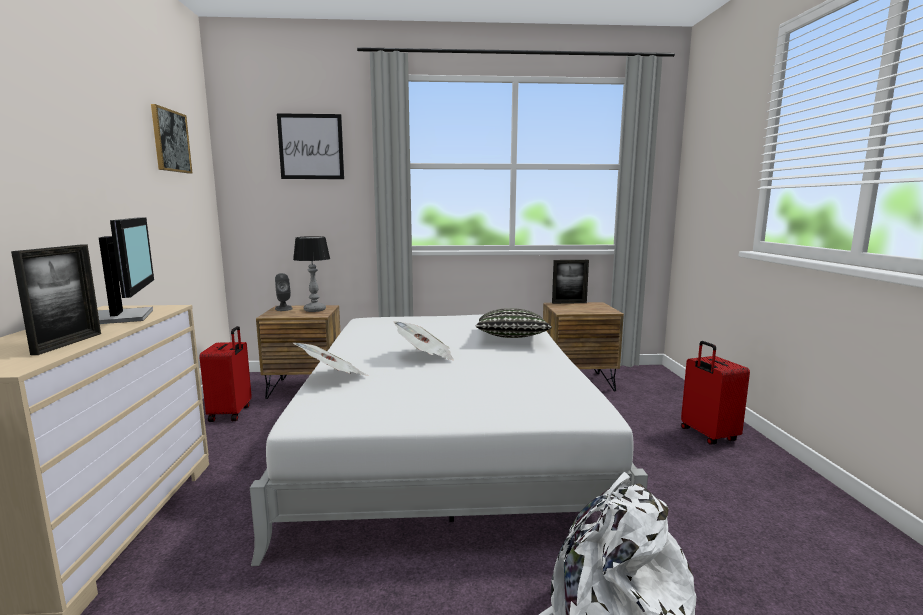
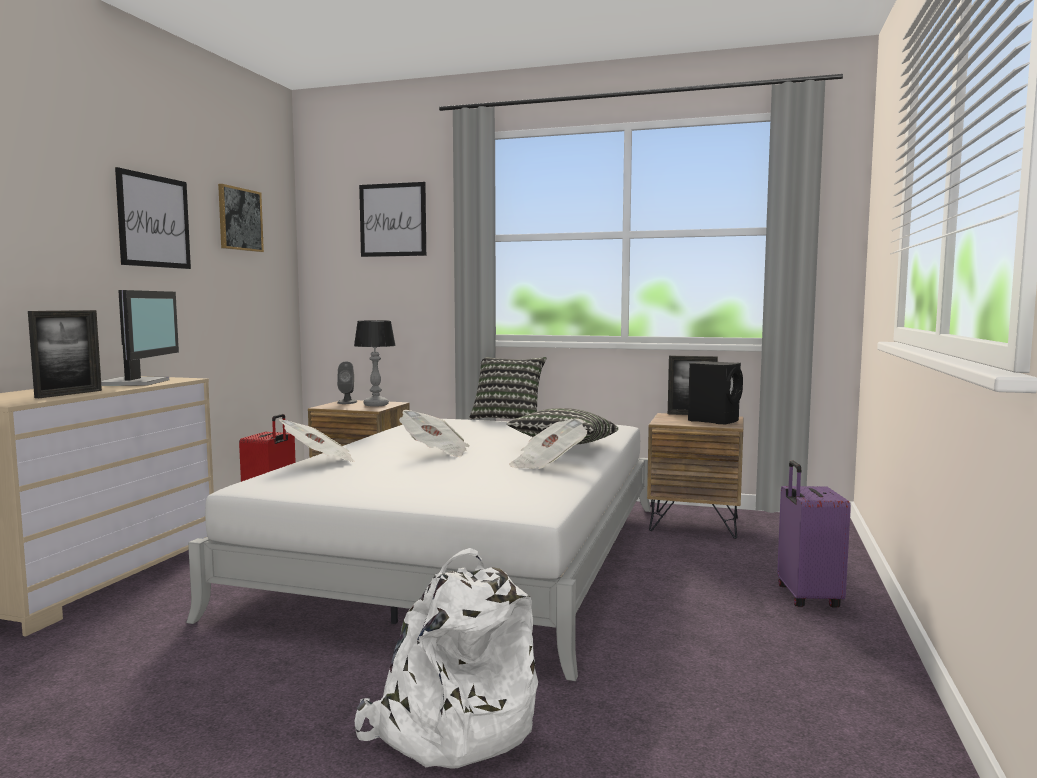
camera: 20 degrees right, 5 degrees down
(99, 140) = (154, 221): none -> picture
(426, 313) = (508, 418): none -> pillow
(528, 359) = (547, 464): none -> newspaper
(593, 307) = (714, 420): none -> black speaker
(707, 435) = (806, 597): red suitcase -> purple suitcase

